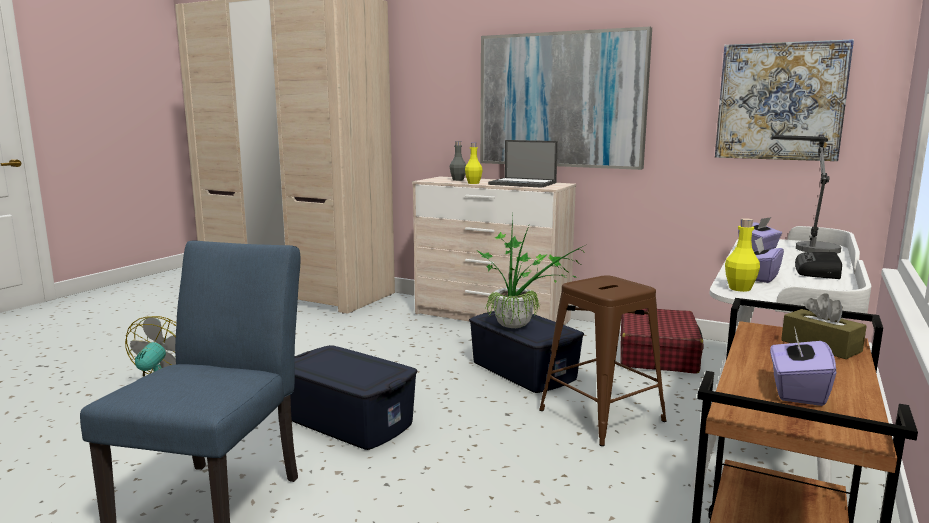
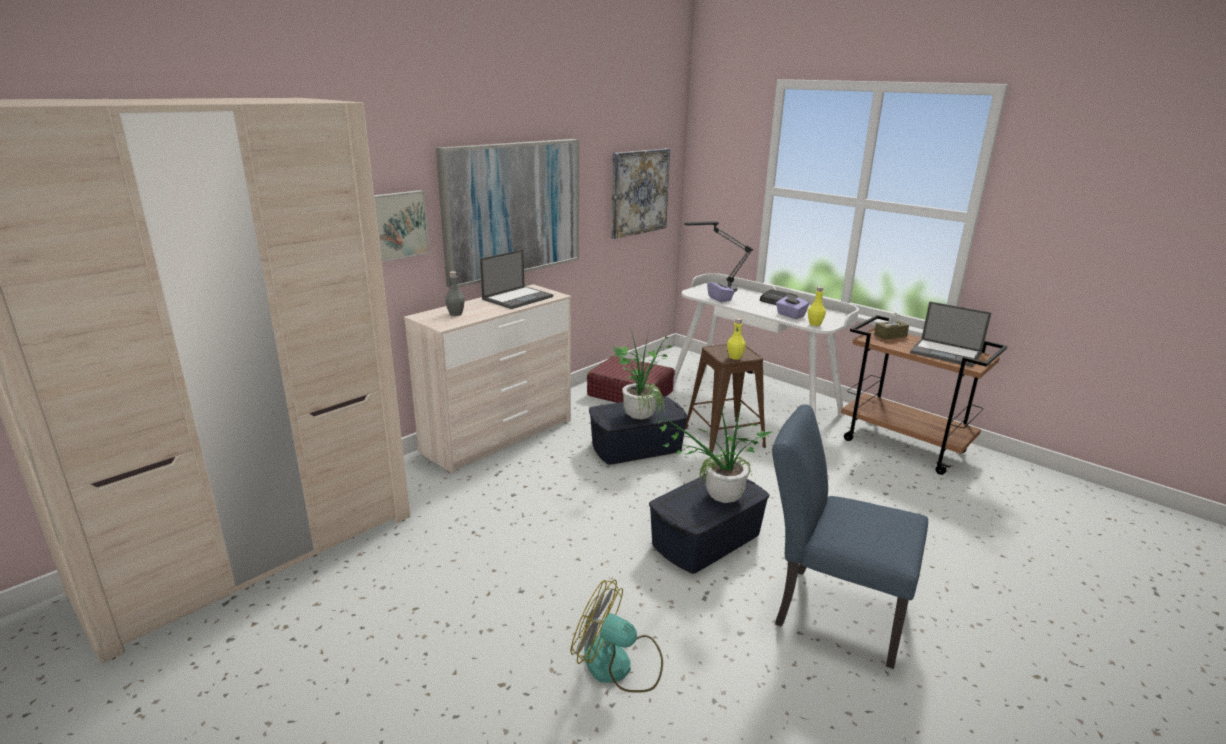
camera: 75 degrees left, 10 degrees up
(345, 370) = (715, 498): none -> potted plant
(445, 100) = (395, 225): none -> picture
(473, 183) = (493, 312): yellow bottle -> yellow bottle (735, 357)
(796, 391) = (946, 353): purple tissue box -> laptop

